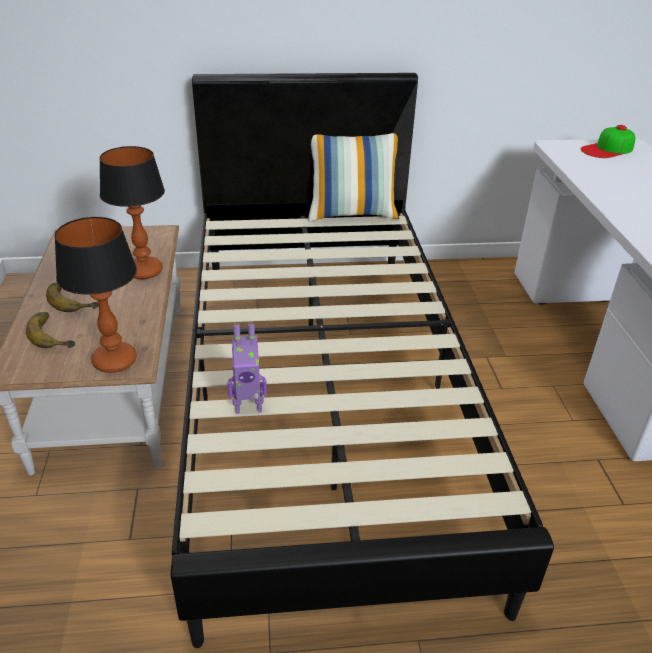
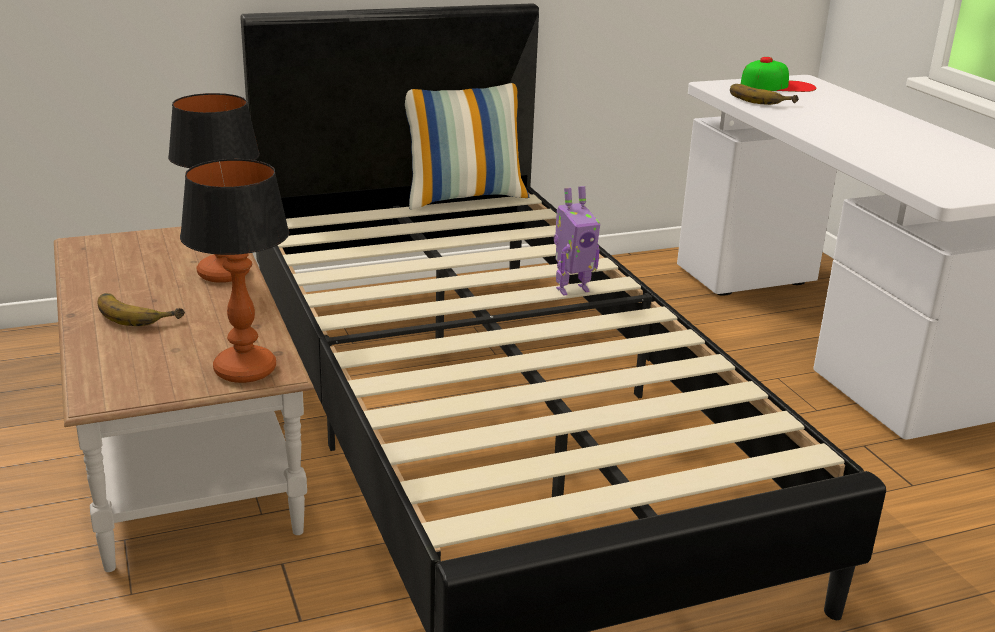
camera: 15 degrees left, 10 degrees down
(55, 333) = (136, 351): banana -> banana (760, 99)
(248, 406) = (444, 406): toy robot -> toy robot (571, 289)
(607, 149) = (778, 85): cap -> cap turned 135 degrees counterclockwise

